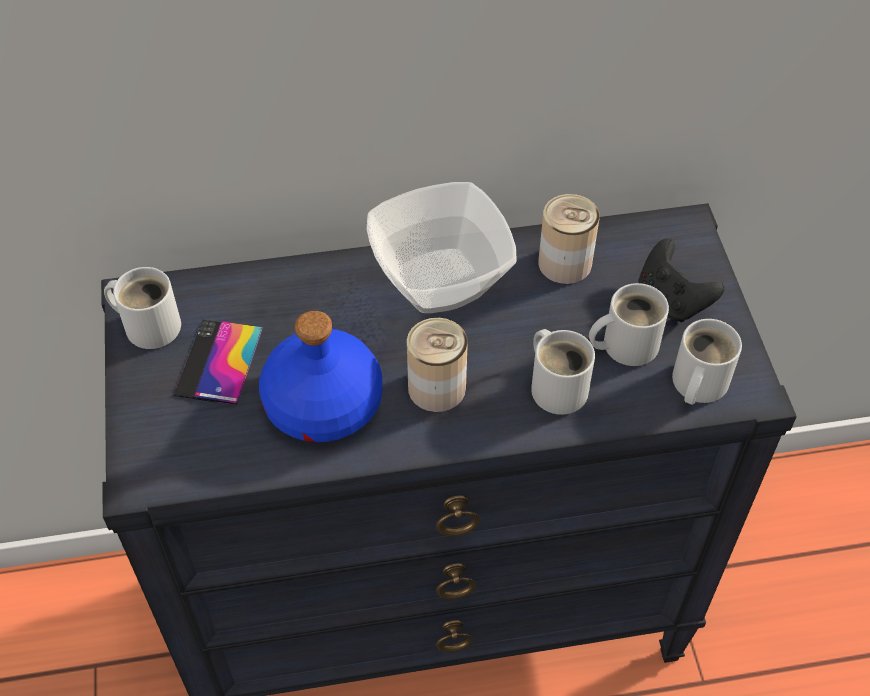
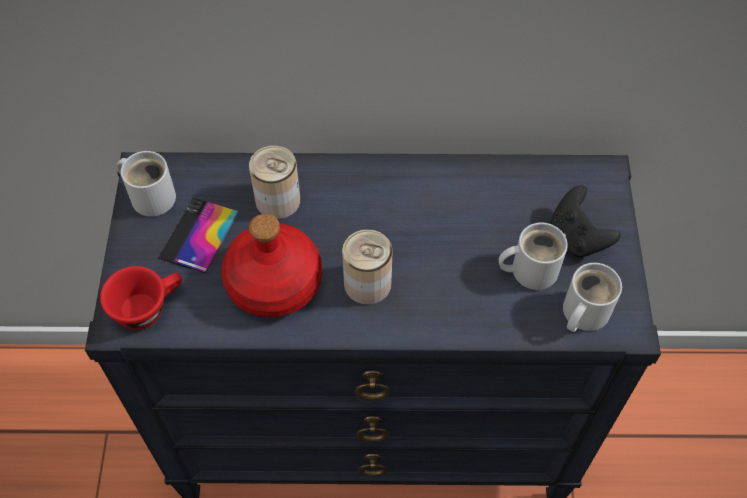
camera: 10 degrees right, 5 degrees up
(173, 453) = (148, 306): none -> red cup
(323, 404) = (273, 283): blue bottle -> red bottle
(442, 282) = (391, 193): bowl -> none
(558, 385) = (467, 297): white mug -> none
(565, 263) = (495, 191): can -> can (278, 200)

